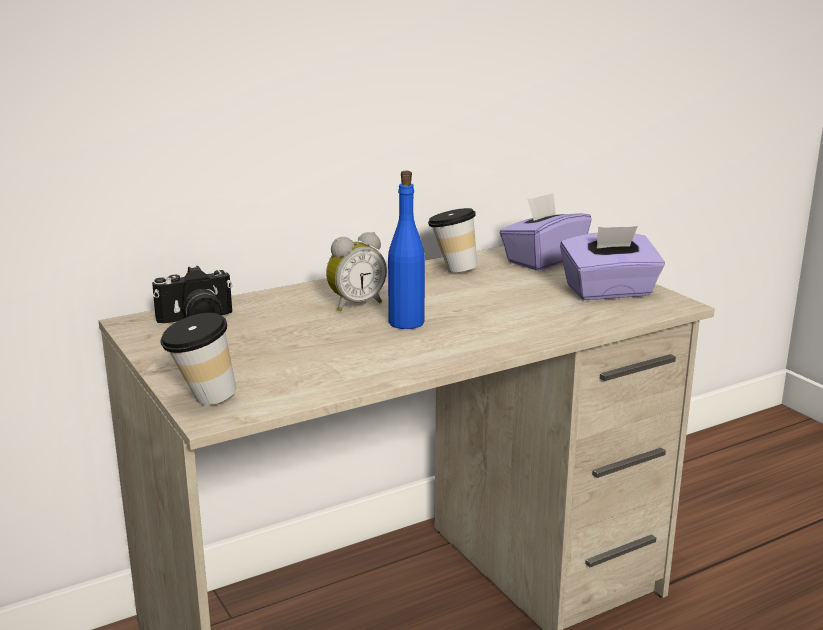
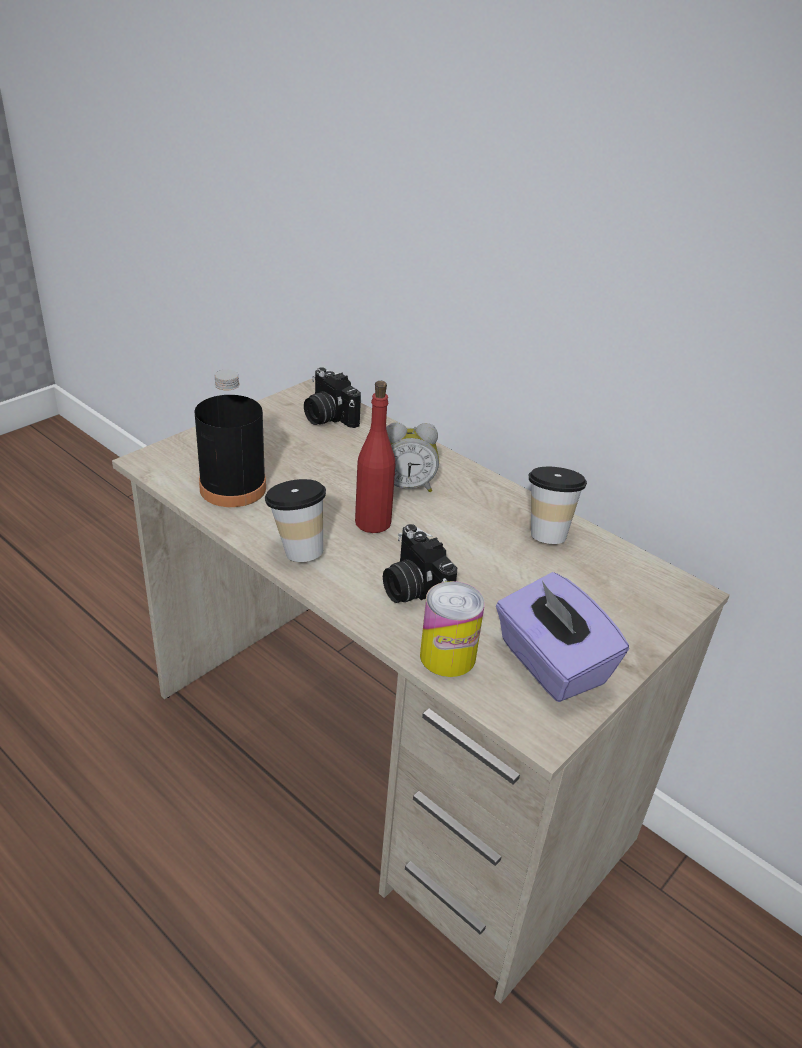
camera: 70 degrees right, 15 degrees up
(202, 400) = (174, 451): cup -> cup (297, 549)
(306, 375) = (233, 488): none -> black bottle
(355, 304) = (406, 486): alarm clock -> alarm clock turned 45 degrees counterclockwise
(406, 322) = (373, 522): blue bottle -> red bottle
(510, 320) = (413, 589): none -> camera
(543, 260) = (633, 598): purple tissue box -> none
(596, 319) = (447, 656): none -> can

